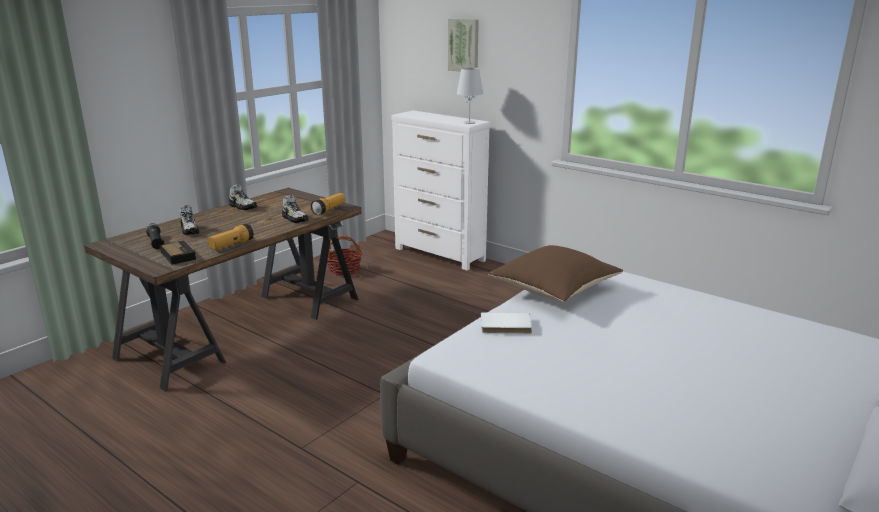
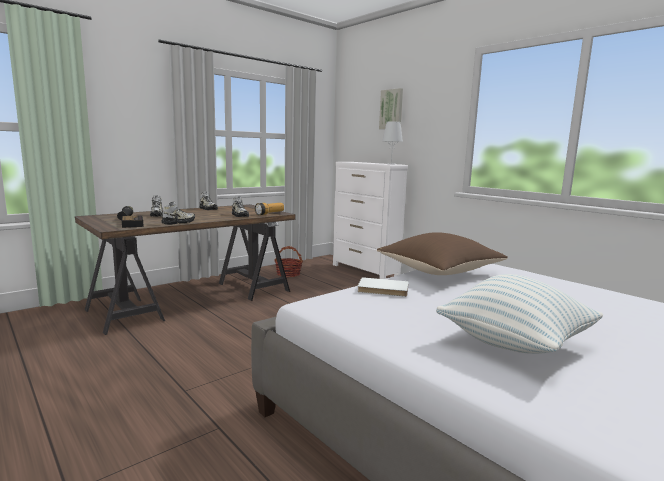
camera: 10 degrees right, 10 degrees down
(231, 245) = (178, 222): flashlight -> shoe
(638, 381) = (515, 344): none -> pillow

